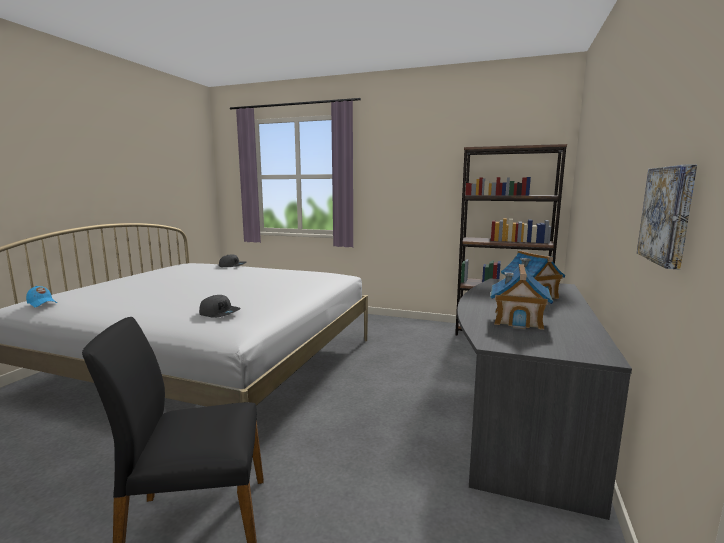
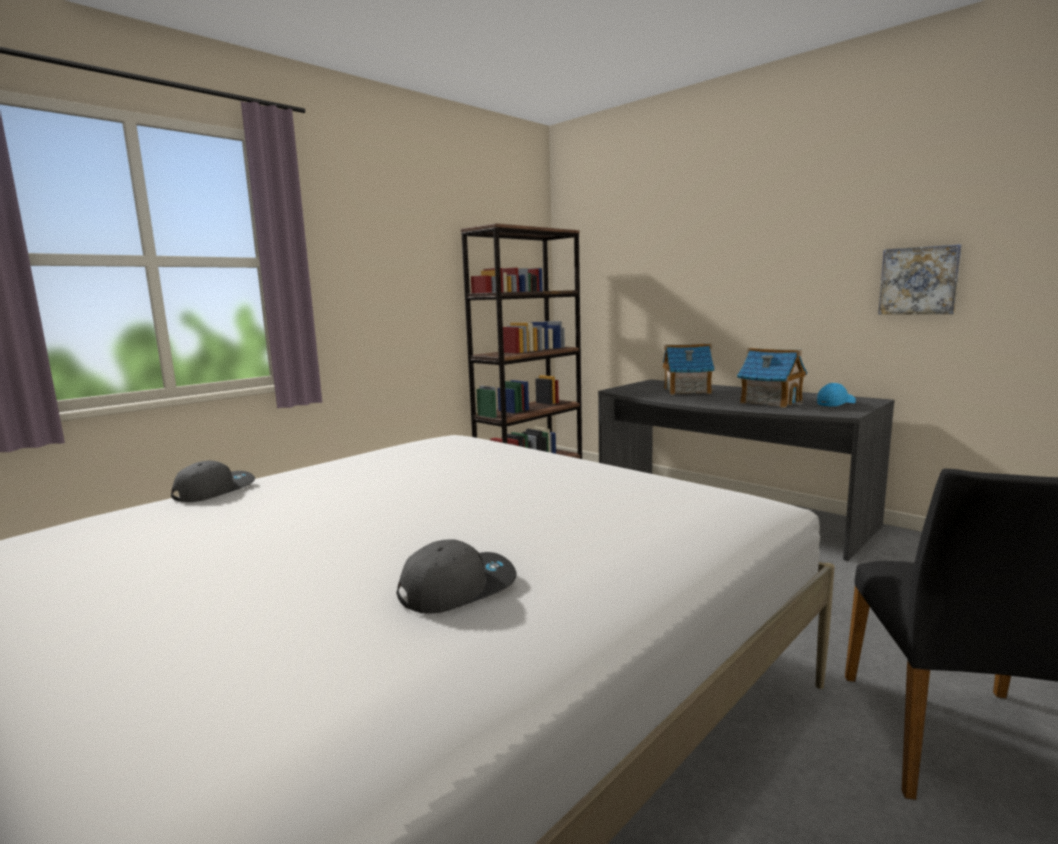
camera: 65 degrees left, 0 degrees up
(41, 303) = (317, 762): blue cap -> blue cap (835, 403)
(220, 313) = (662, 502): grey cap -> grey cap (457, 587)

